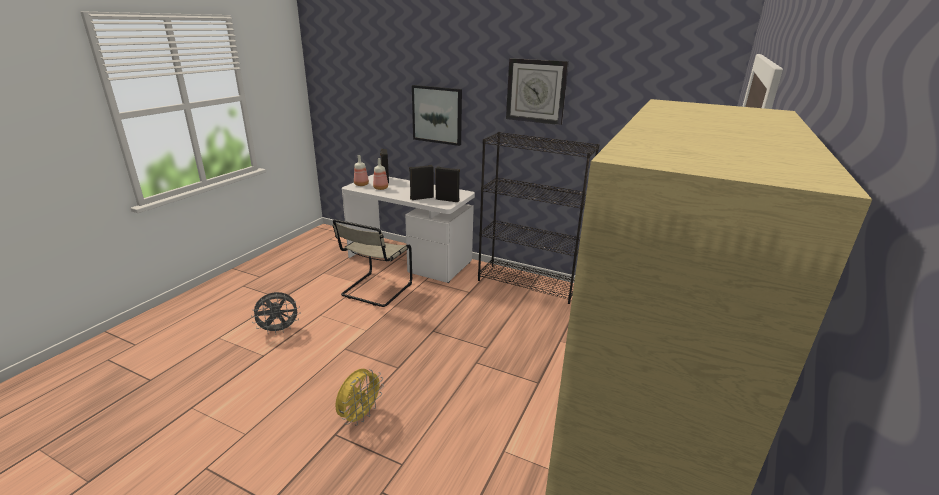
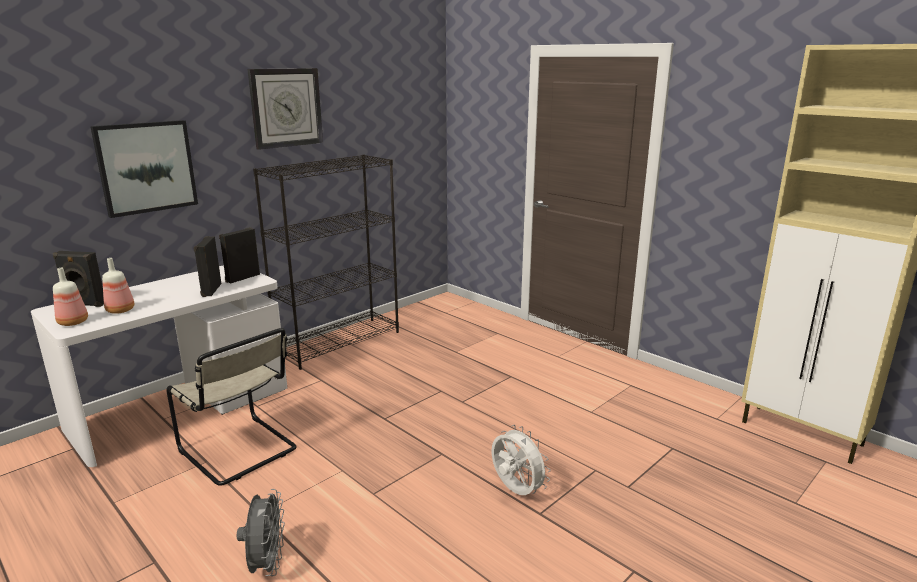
camera: 70 degrees left, 5 degrees down
(360, 416) = (515, 491): yellow fan -> white fan

